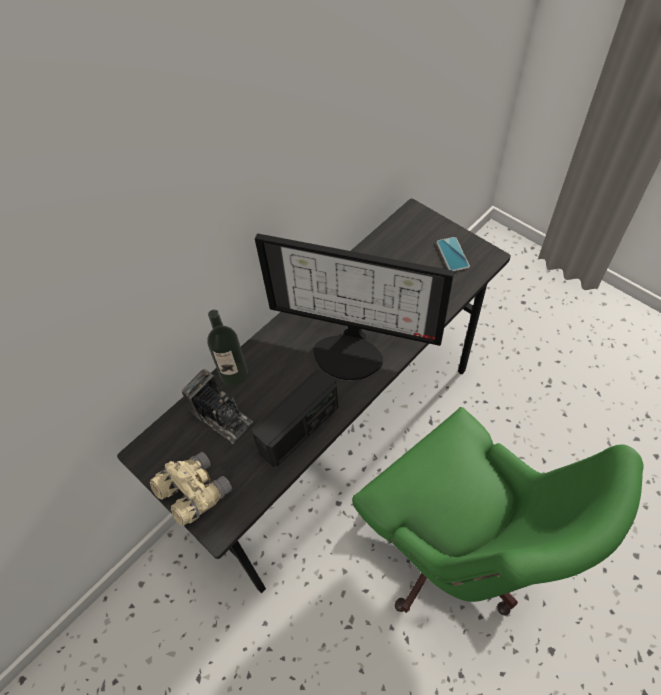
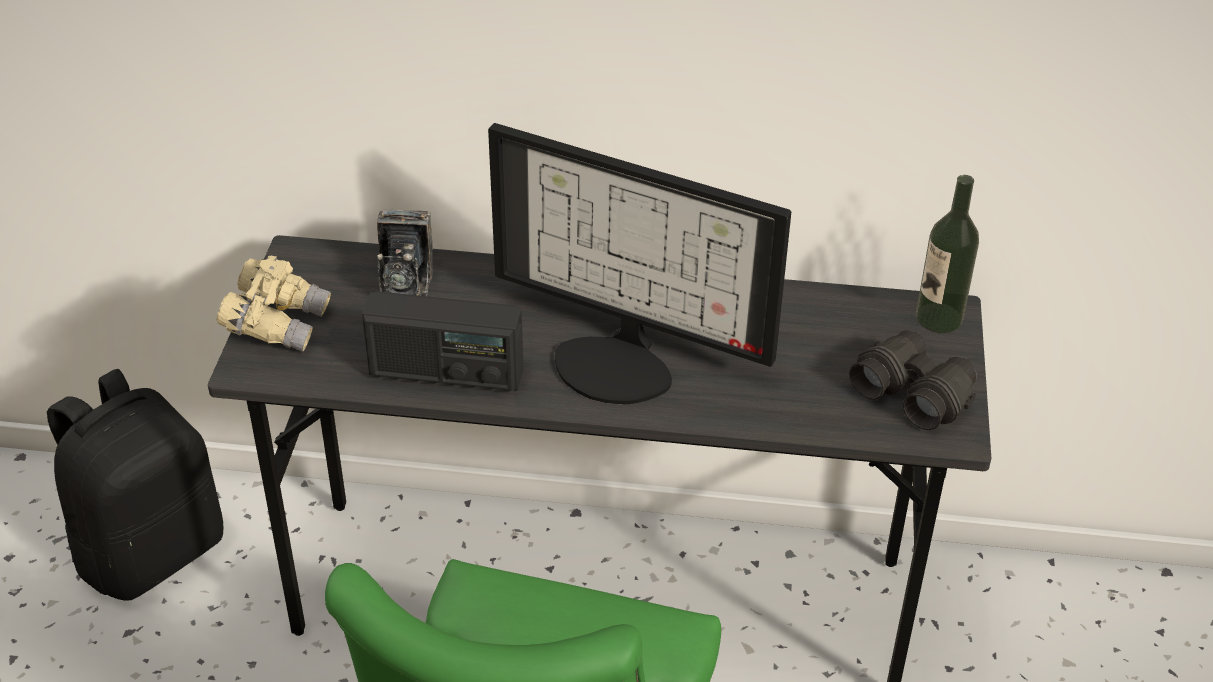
camera: 50 degrees right, 15 degrees down
(152, 638) = (151, 550): none -> black backpack
(234, 374) = (476, 271): bottle -> bottle (939, 318)
(350, 350) = (619, 362): monitor -> monitor turned 45 degrees counterclockwise
(452, 254) = (913, 392): phone -> black binoculars

